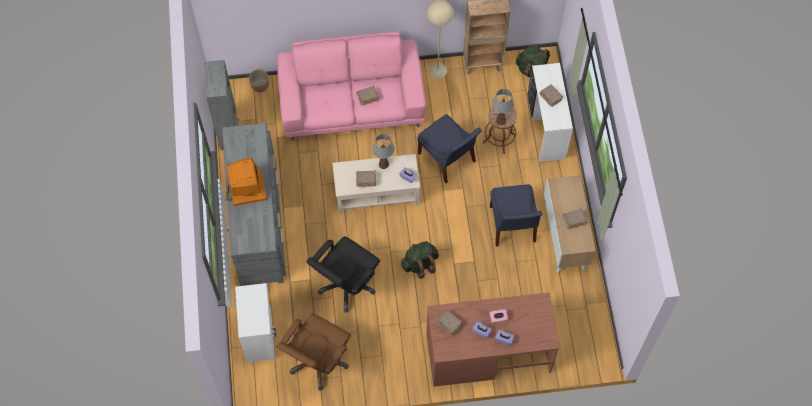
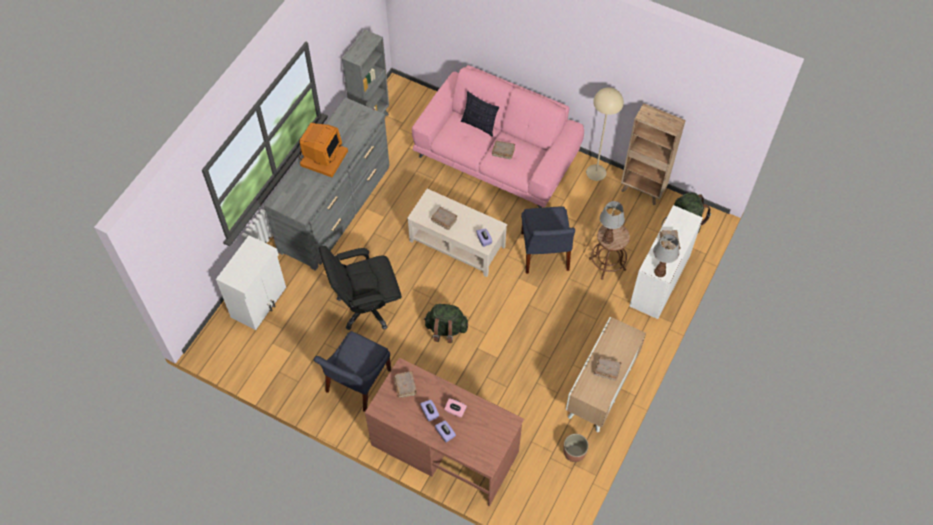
camera: 35 degrees right, 5 degrees down
(260, 86) = (428, 98): planter -> planter (574, 452)
(318, 362) = (289, 356): brown office chair -> none
(331, 86) = (479, 125): none -> pillow
(384, 164) = (471, 216): table lamp -> table lamp (660, 272)
(512, 226) = (558, 349): blue chair -> blue chair (356, 383)

